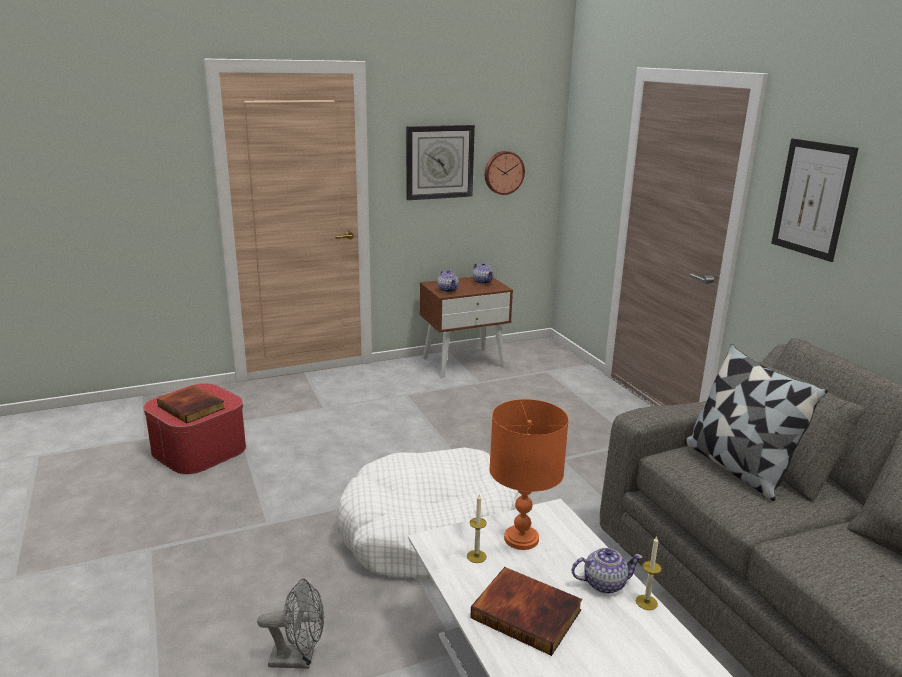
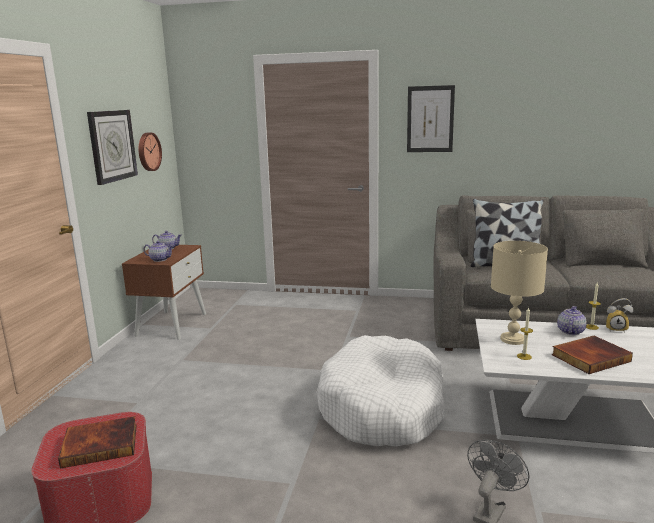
camera: 55 degrees left, 5 degrees down
(522, 538) = (513, 339): orange table lamp -> beige table lamp
(667, 629) = (616, 329): none -> alarm clock

